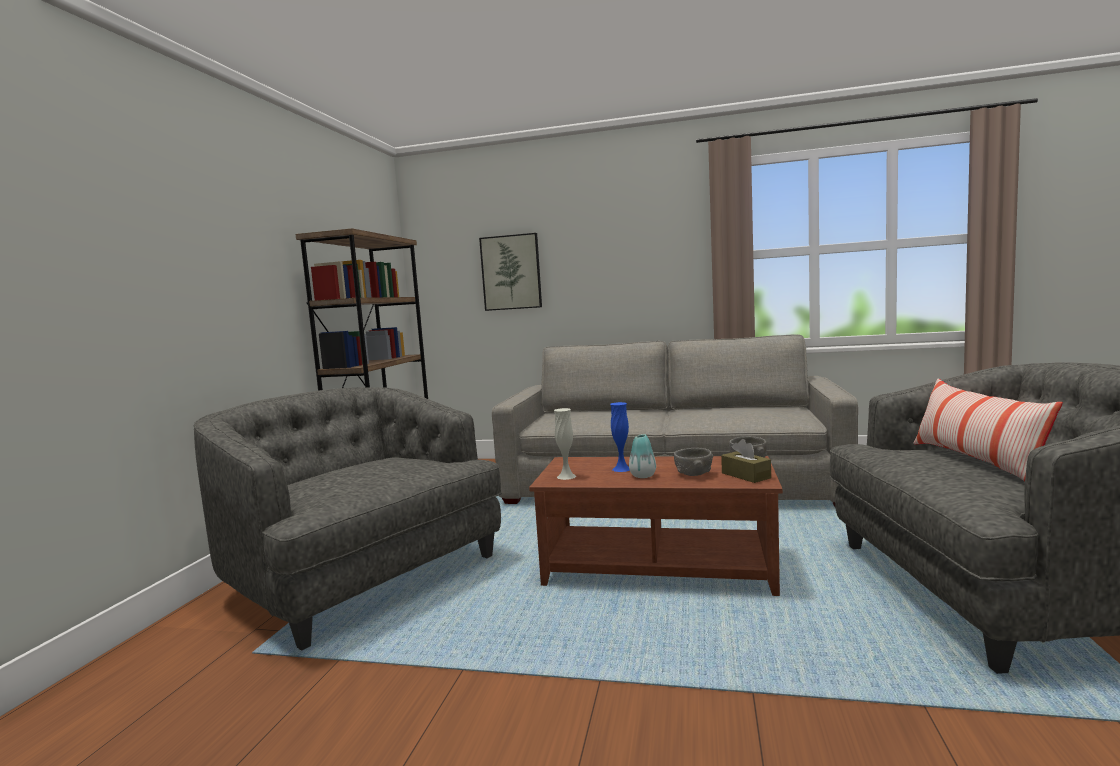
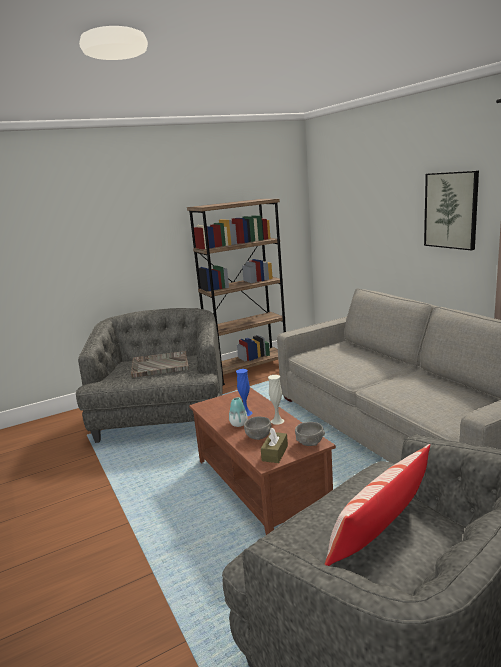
camera: 50 degrees right, 10 degrees up
(380, 468) = (159, 365): none -> grey tray
(511, 272) = (363, 217): picture -> picture (451, 210)
(566, 476) = (215, 406): white vase -> white vase (277, 421)

